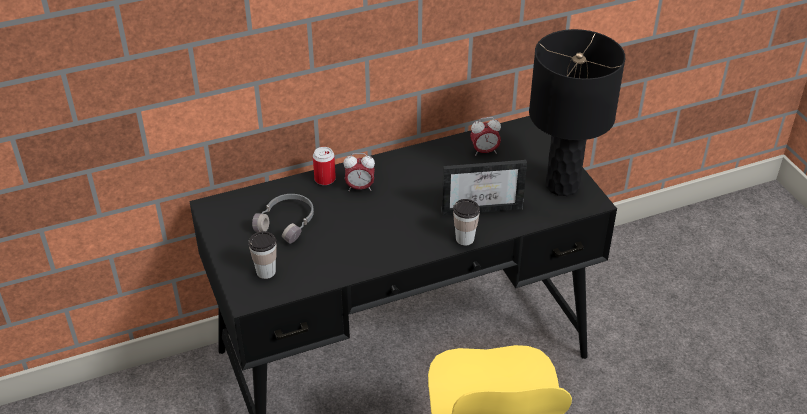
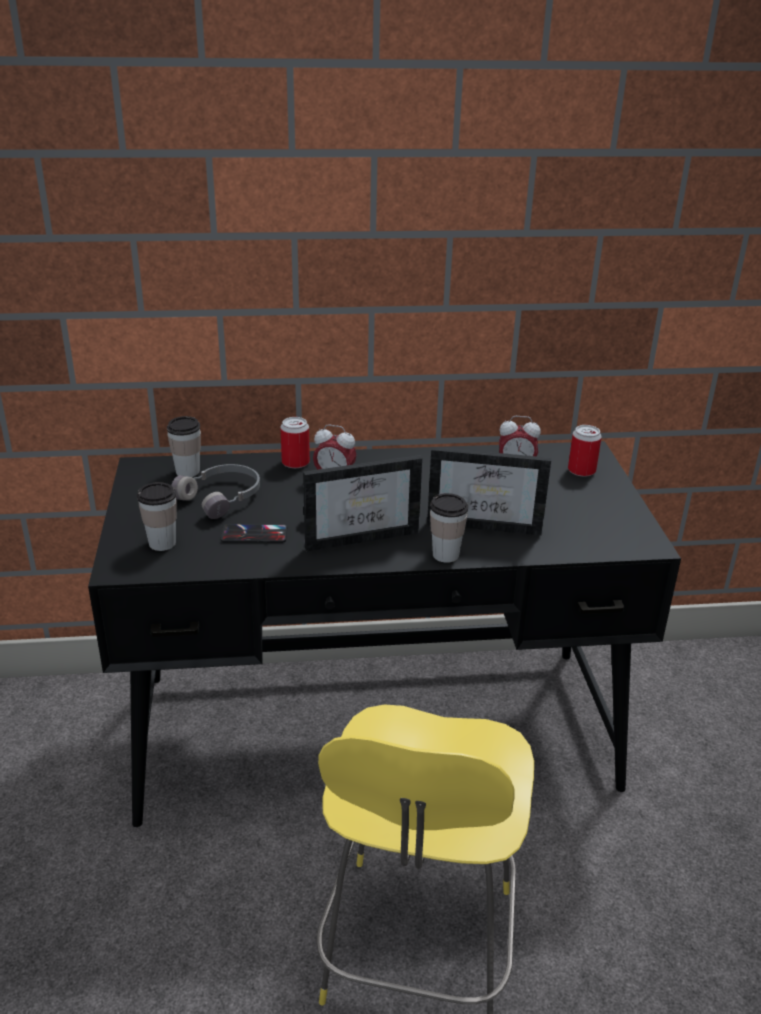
camera: 15 degrees right, 10 degrees down
(249, 204) = (187, 471): none -> cup
(327, 250) = (254, 534): none -> phone
(400, 233) = (361, 534): none -> picture frame
(530, 145) = (581, 470): none -> can
(563, 185) = (610, 519): black table lamp -> none

